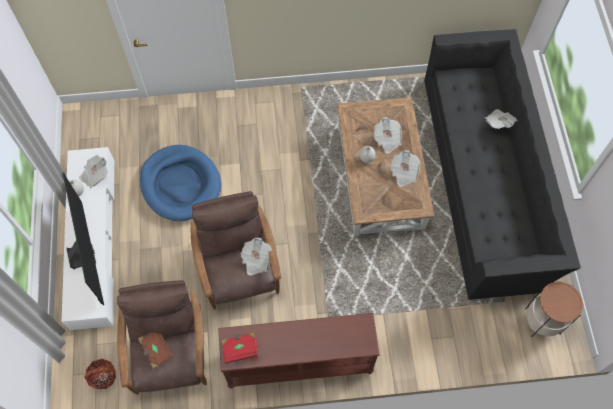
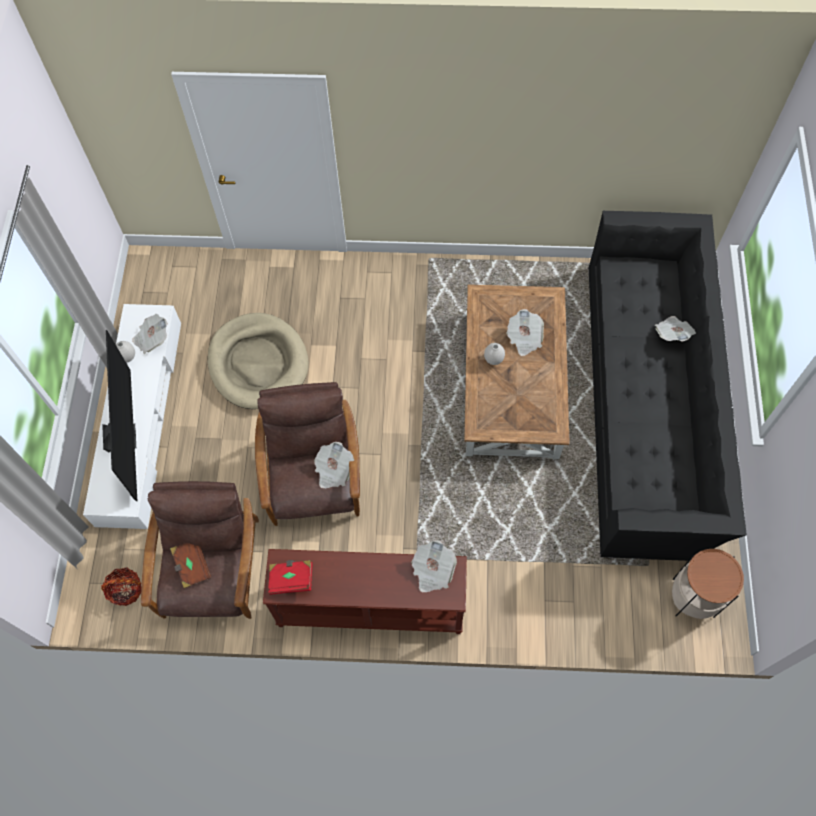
camera: 10 degrees right, 0 degrees up
(180, 184) = (258, 363): blue dog bed -> beige dog bed
(404, 173) = (539, 383): newspaper -> newspaper (432, 571)

